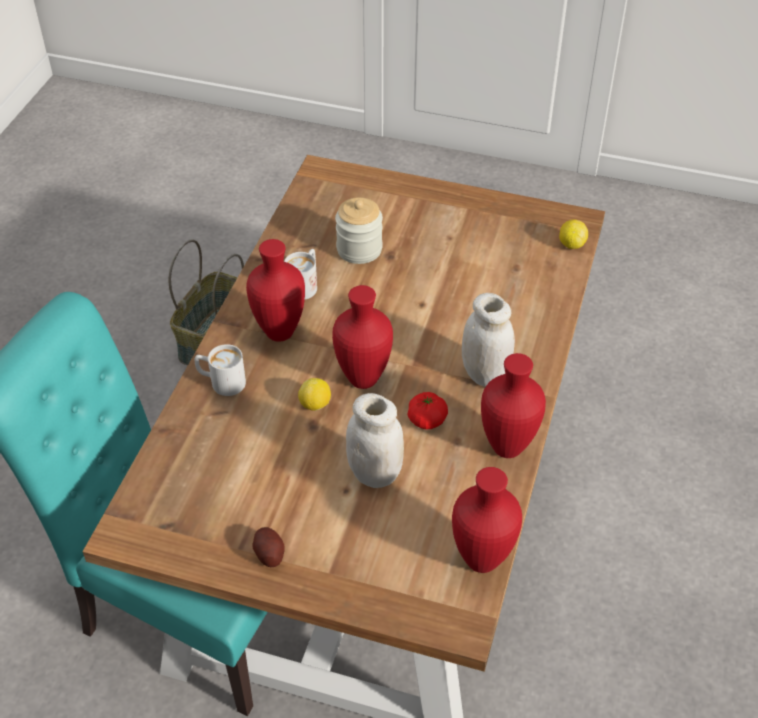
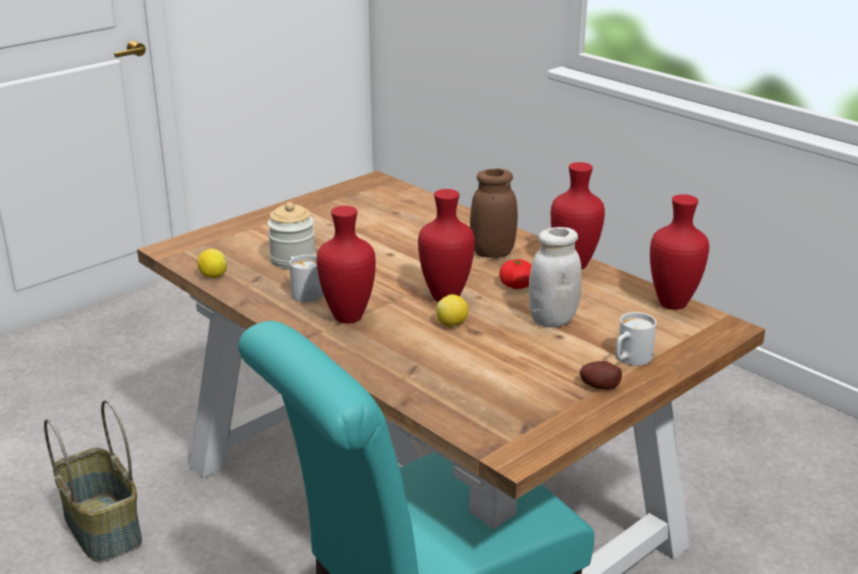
camera: 60 degrees left, 20 degrees down
(221, 382) = (376, 359): white mug -> white mug (629, 360)
(484, 374) = (492, 253): white jar -> brown jar
(571, 244) = (397, 189): lemon -> lemon (213, 276)

